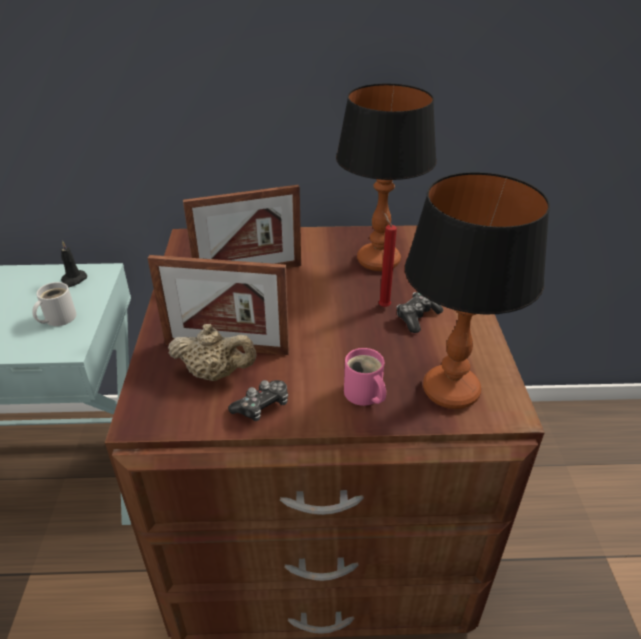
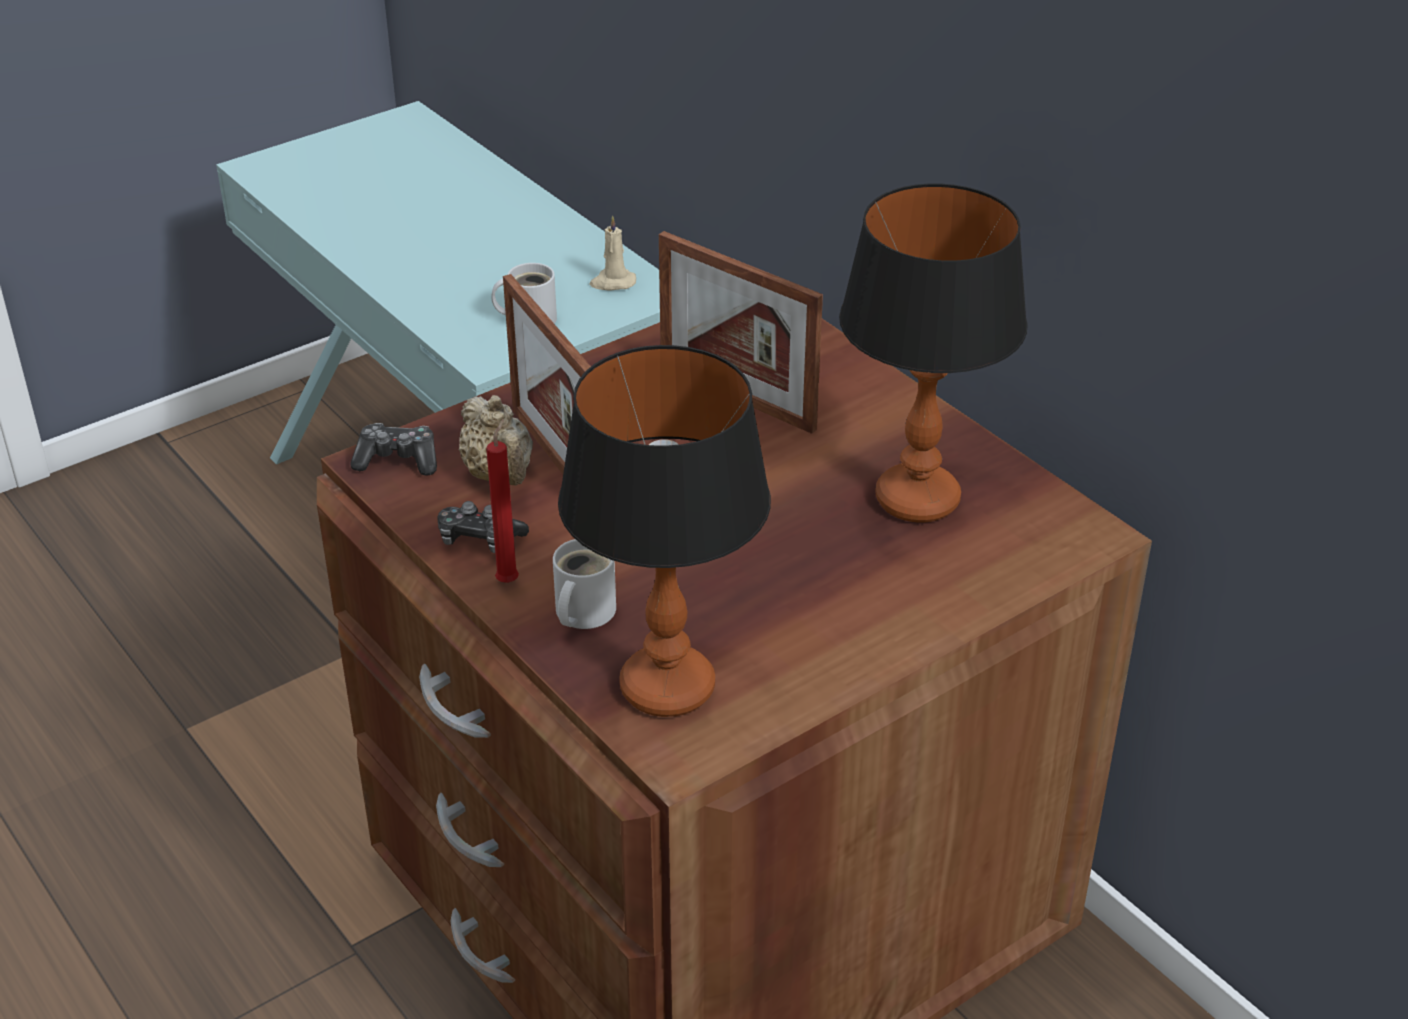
camera: 55 degrees right, 0 degrees up
(73, 280) = (612, 282): black candle -> beige candle
(364, 395) = (581, 613): pink mug -> white mug
(383, 306) = (799, 552): red candle -> red candle (509, 580)
(417, 317) = (809, 596): game controller -> game controller (398, 460)

